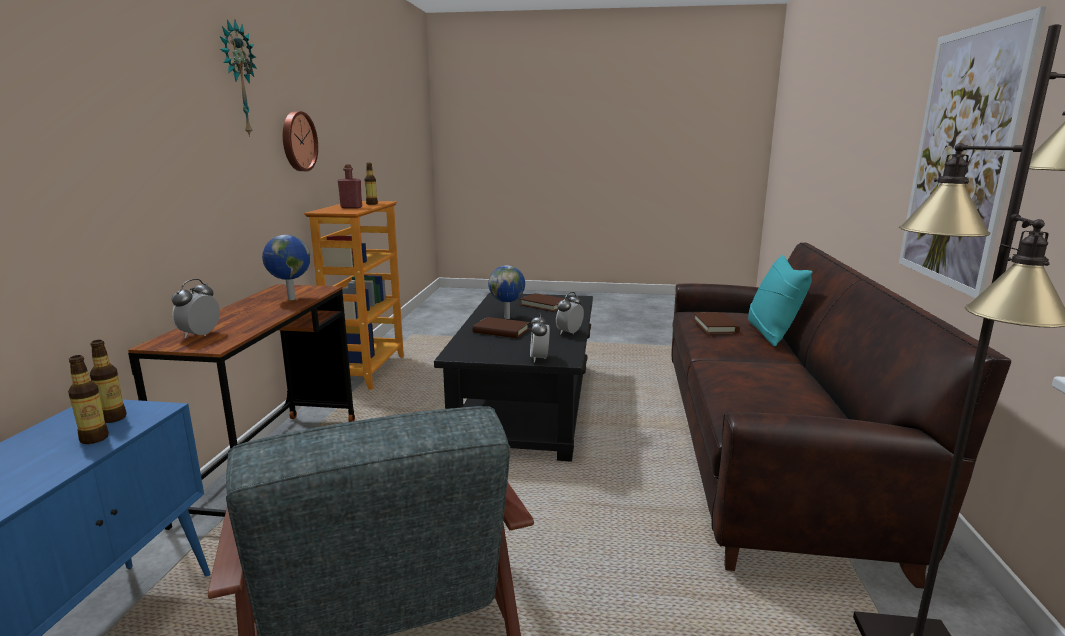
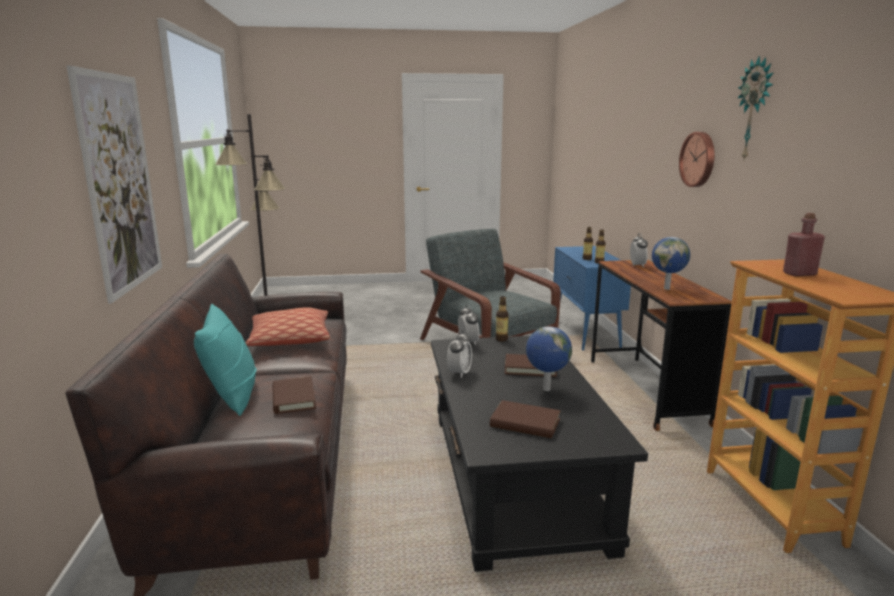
camera: 165 degrees right, 0 degrees up
(297, 141) = (816, 175): wall clock -> wall clock (699, 159)
(372, 204) = (826, 287): bottle -> bottle (501, 339)
(769, 382) = (290, 339): none -> pillow

